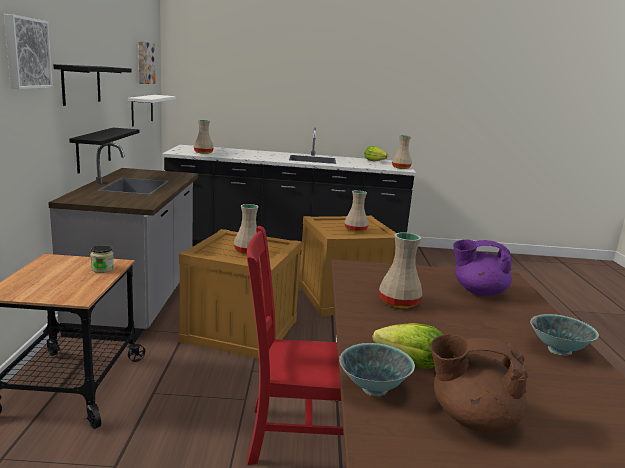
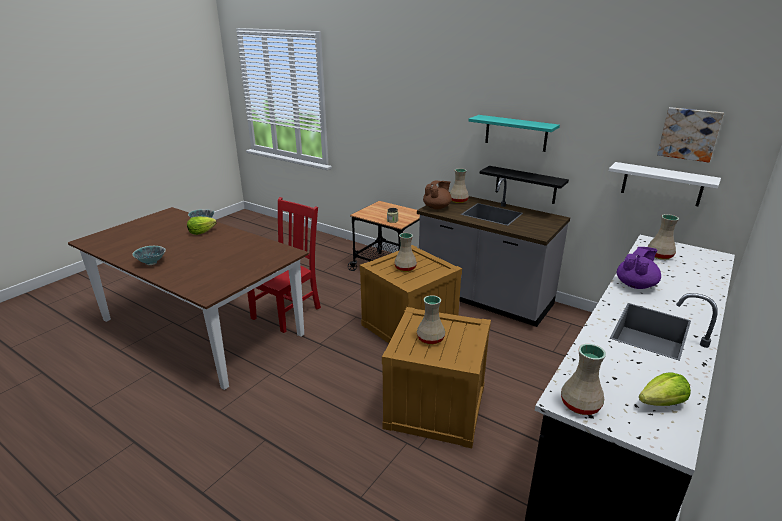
camera: 125 degrees right, 10 degrees up
(26, 53) = (451, 105): picture -> none
(81, 84) = (516, 133): black shelf -> turquoise shelf
(400, 302) = (237, 248): beige vase -> beige vase (458, 201)
(471, 418) = (168, 230): brown teapot -> brown teapot (437, 207)
(478, 292) = (212, 274): purple teapot -> purple teapot (636, 285)

